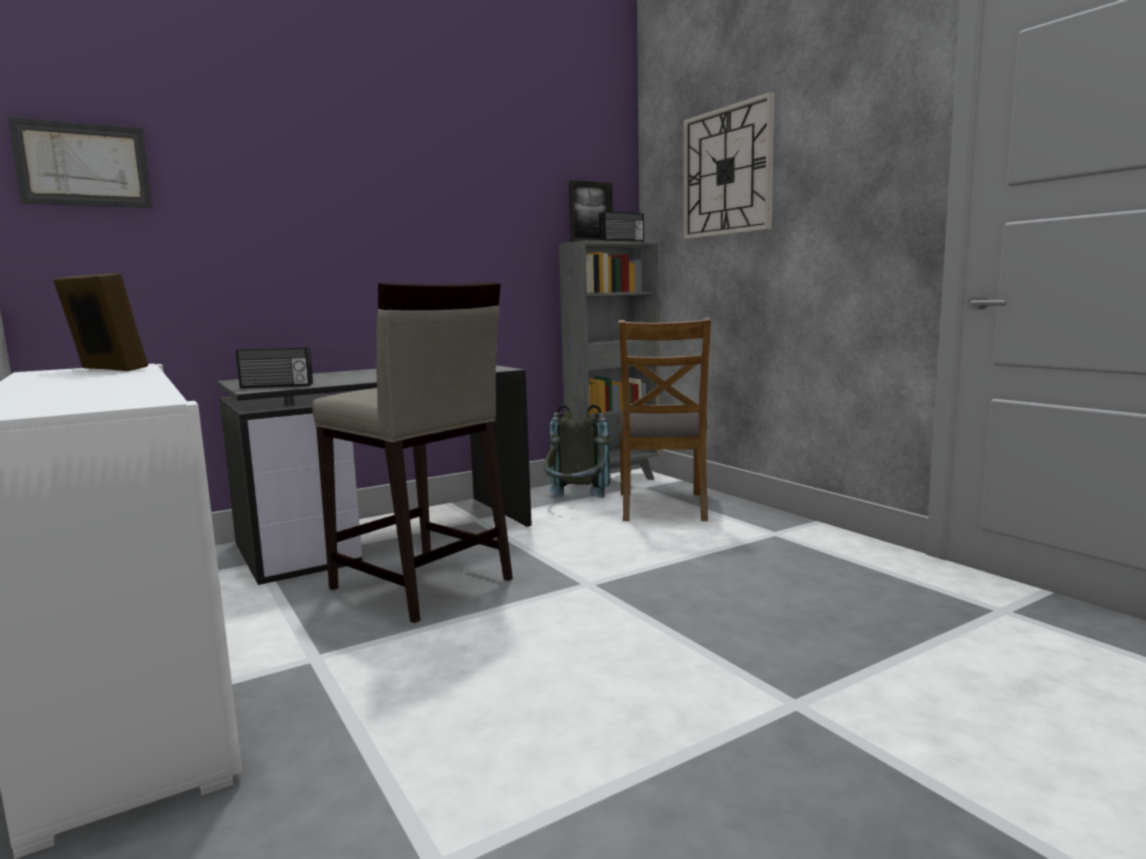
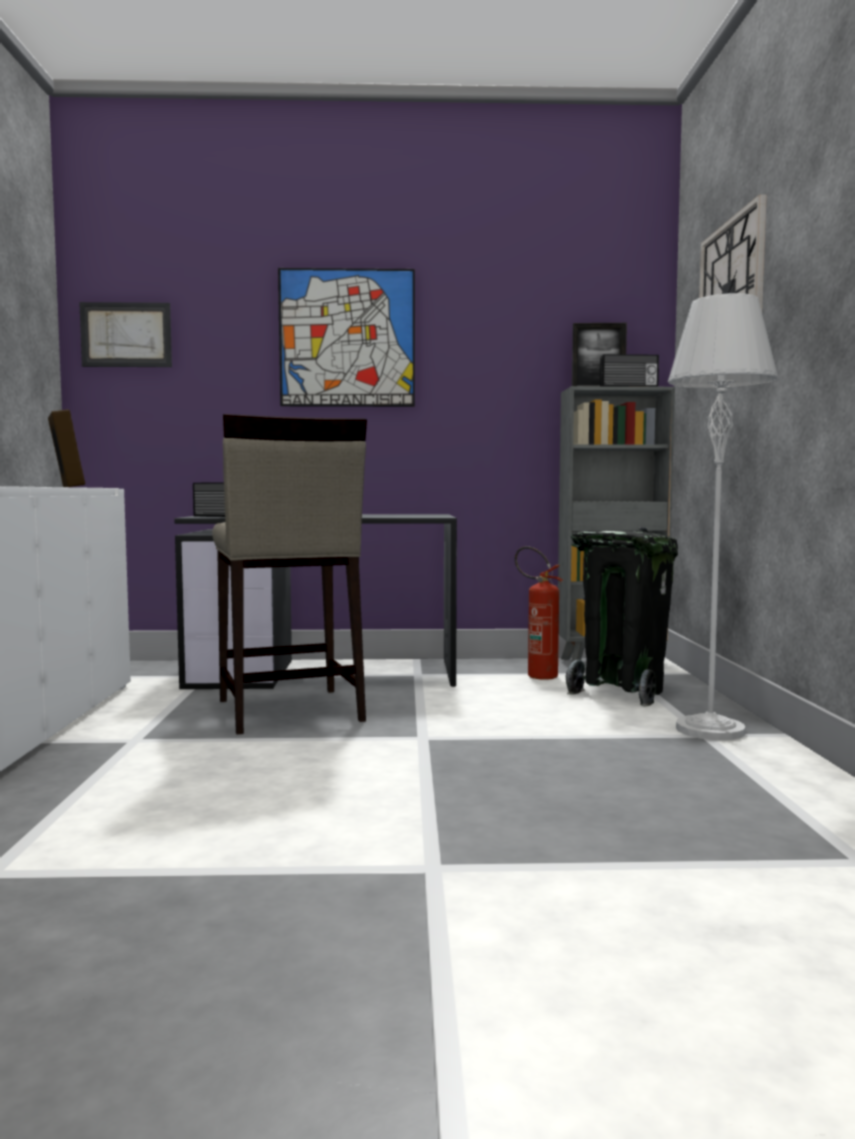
camera: 30 degrees right, 5 degrees down
(359, 183) = (347, 338): none -> picture
(576, 502) = (536, 675): grey backpack -> fire extinguisher
(663, 506) = (622, 692): brown chair -> black trash can
(771, 528) = (710, 730): none -> grey floor lamp

